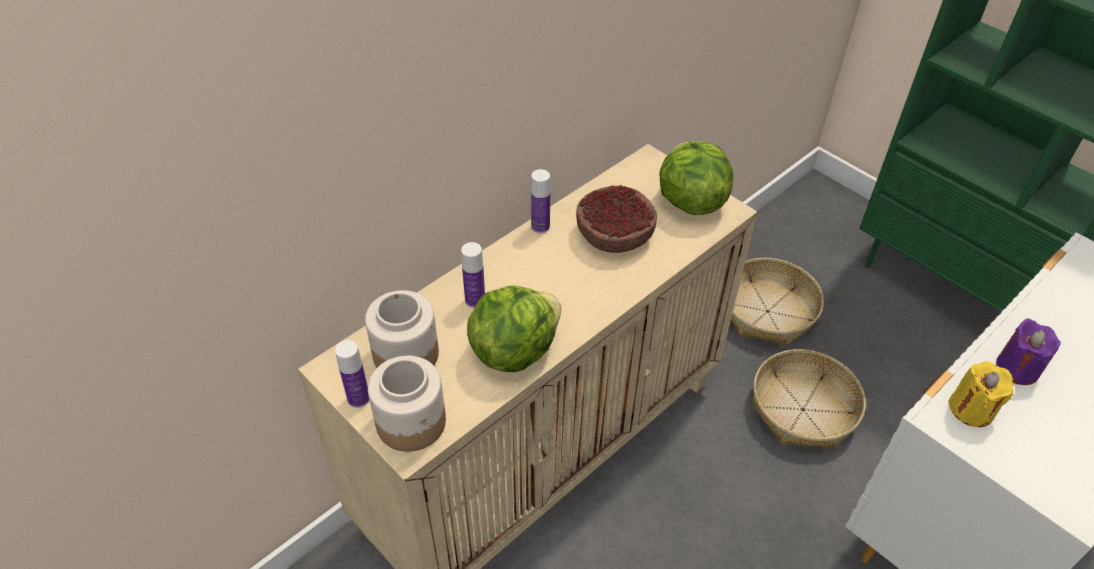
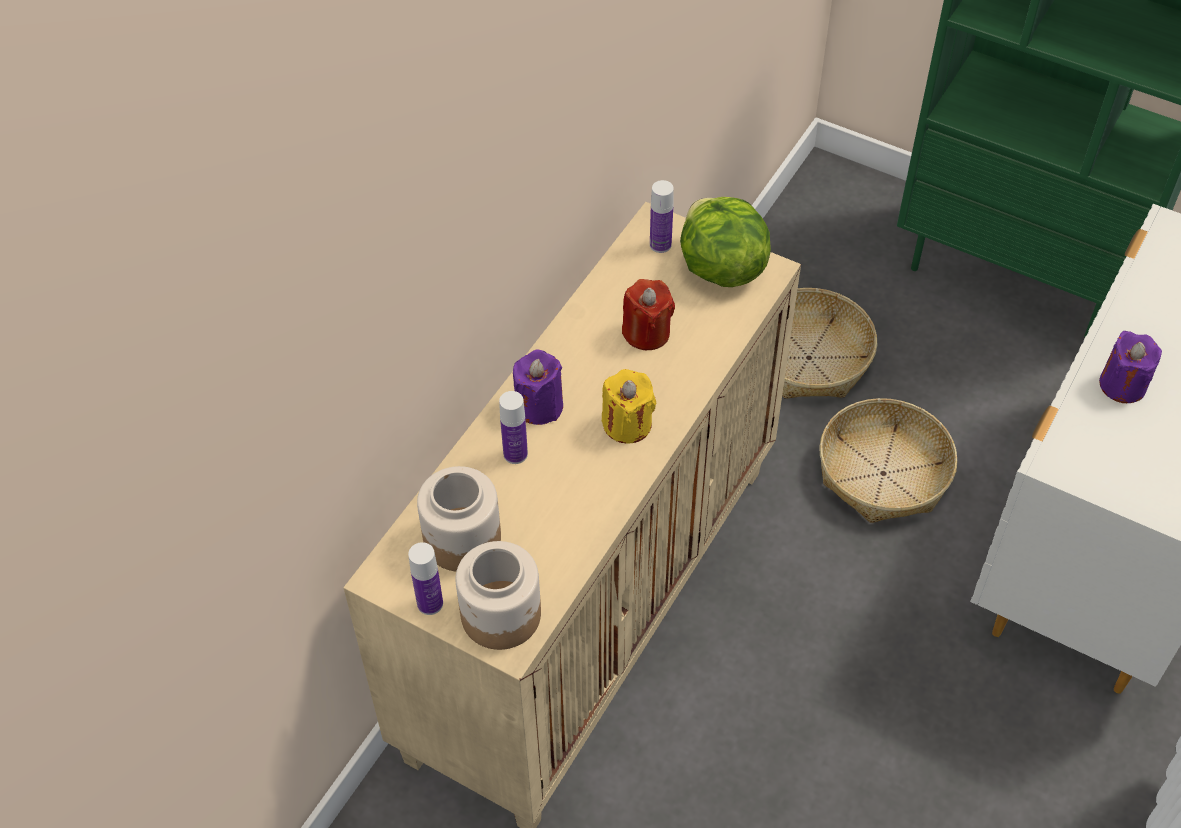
camera: 15 degrees left, 5 degrees up
(508, 269) = (539, 406): none -> purple candle
(513, 350) = (582, 502): lettuce -> none
(540, 227) = (556, 343): bottle -> bottle (660, 245)
(614, 235) = (646, 333): bowl -> red candle
(971, 409) = (1085, 444): yellow candle -> yellow candle (627, 424)

